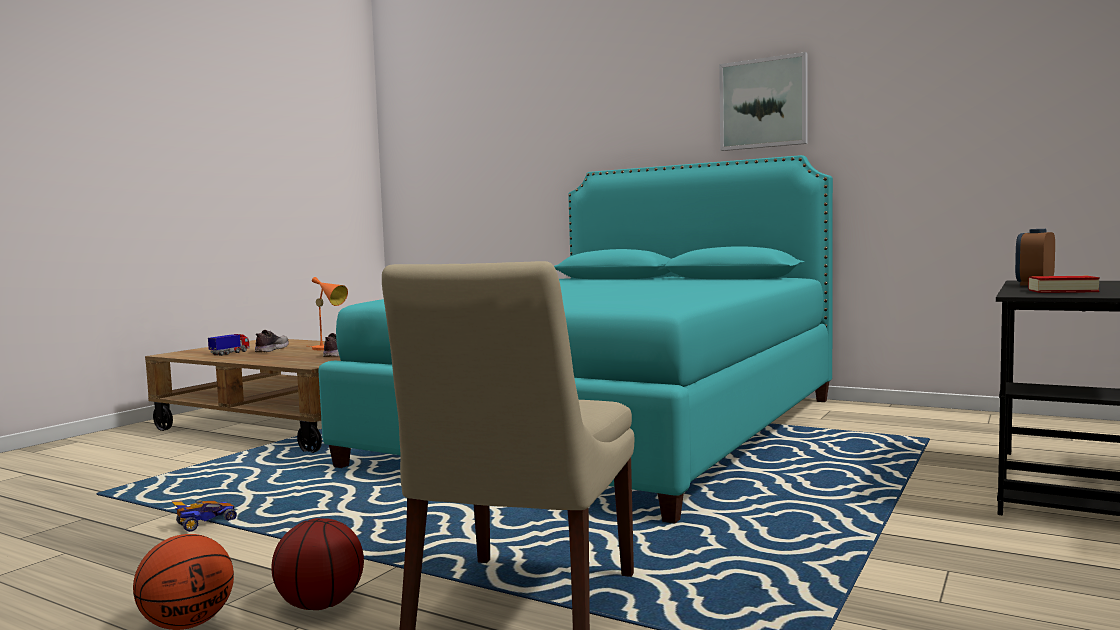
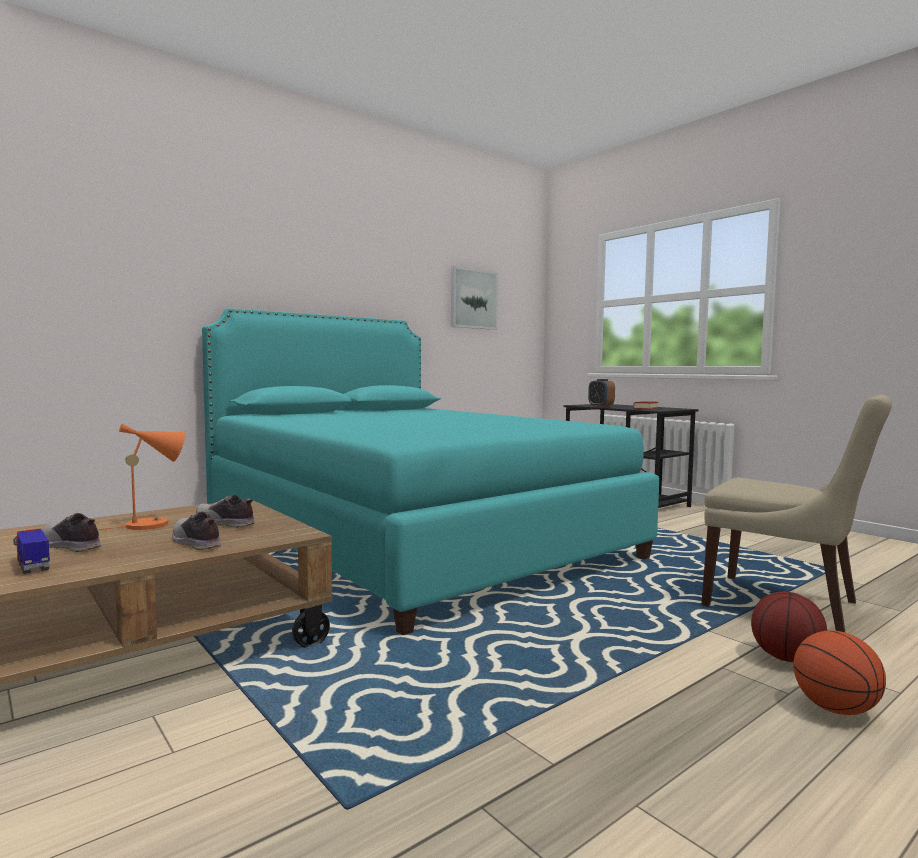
camera: 70 degrees left, 0 degrees up
(205, 523) = (563, 708): toy car -> none
(282, 358) = (195, 543): none -> shoe
(763, 103) = (370, 276): picture -> picture (473, 299)

